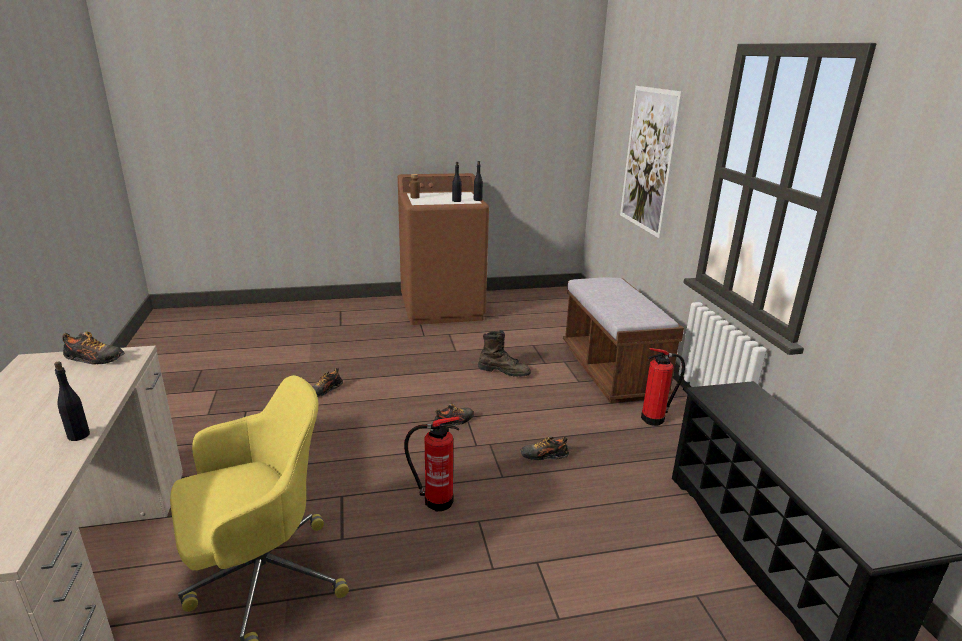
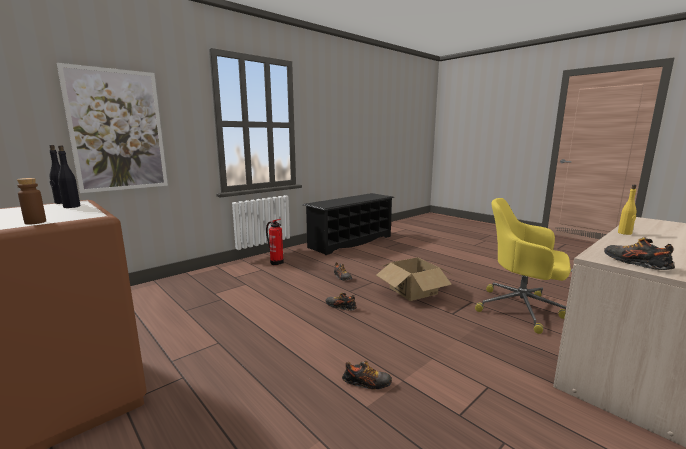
camera: 120 degrees left, 10 degrees down
(78, 435) = (624, 233): black bottle -> yellow bottle
(435, 500) = (413, 290): fire extinguisher -> cardboard box
(504, 371) = (248, 309): brown boot -> none
(612, 371) = (222, 278): brown bench -> none

